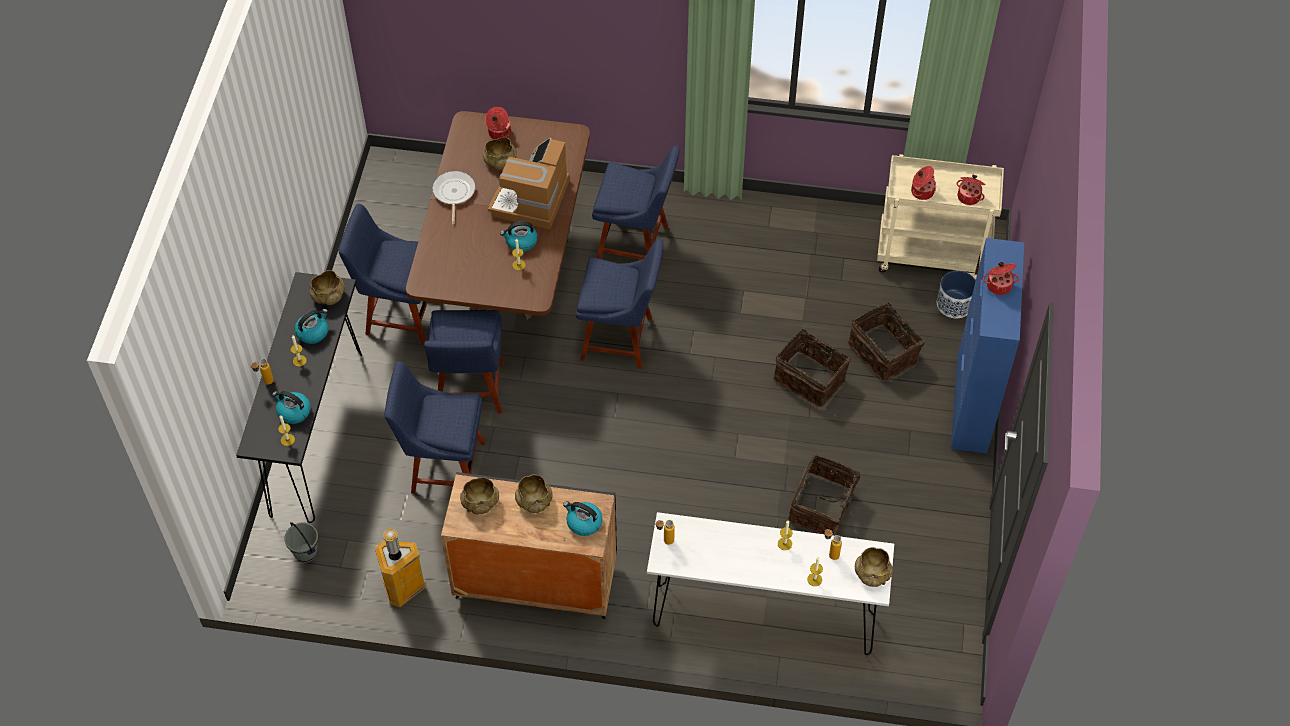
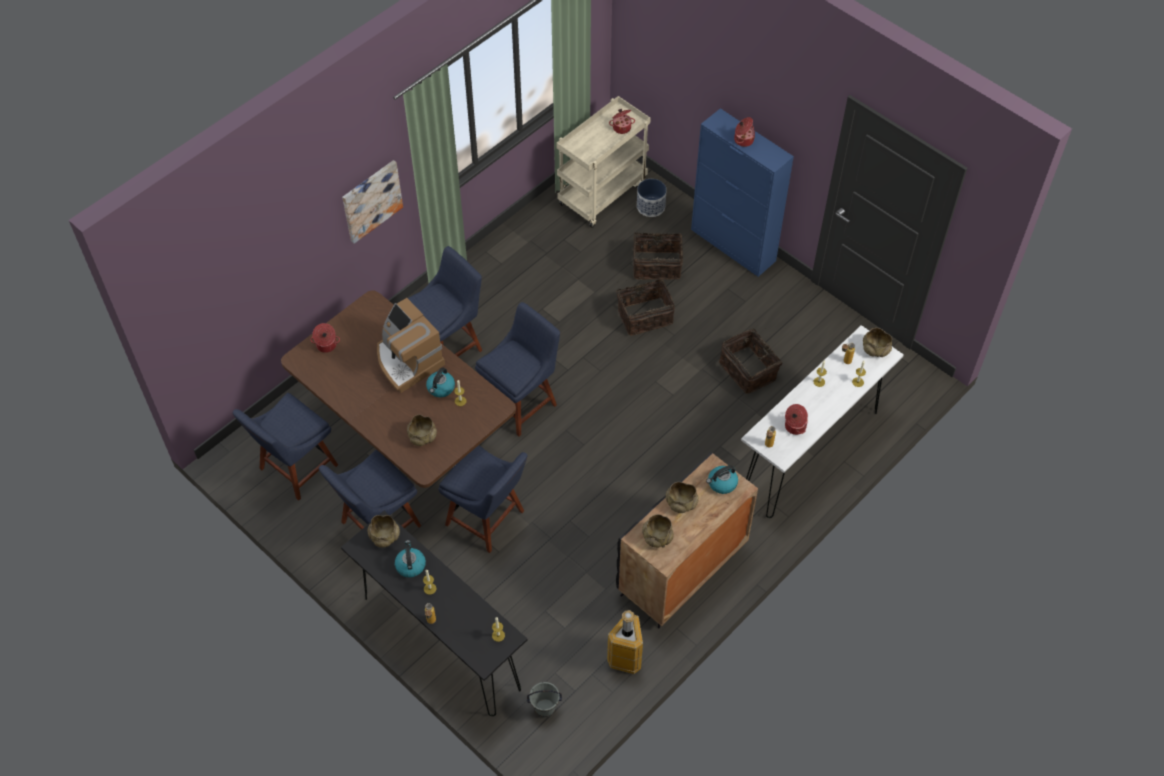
camera: 55 degrees left, 0 degrees up
(293, 412) = (475, 618): kettle -> none
(443, 466) = (540, 573): blue chair -> blue chair (295, 469)
(454, 193) = (357, 404): frying pan -> none
(500, 161) = (354, 359): beige bowl -> beige bowl (422, 436)
(637, 45) = (371, 200): none -> picture
(921, 191) = (596, 147): cooking pot -> cooking pot (794, 426)

